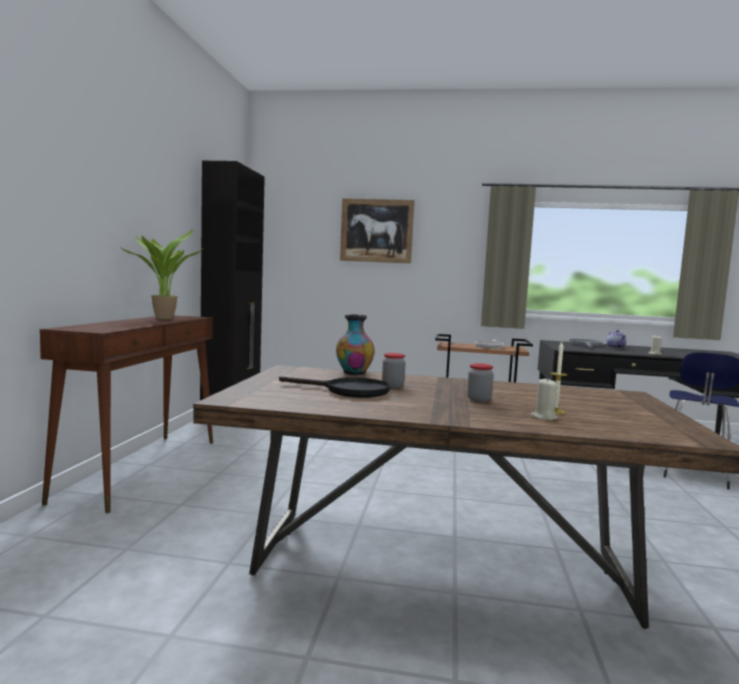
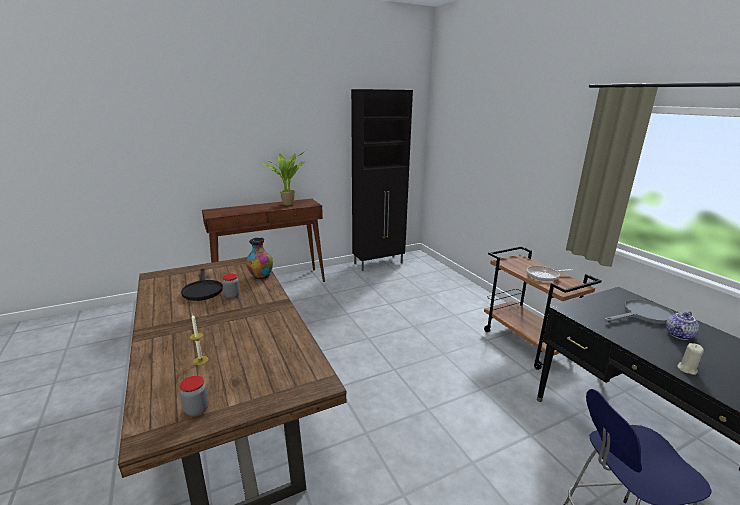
camera: 55 degrees right, 15 degrees up
(376, 231) = (501, 134): picture -> none
(479, 400) = (216, 328): jar -> jar (197, 409)
(543, 417) = (177, 359): beige candle -> none

